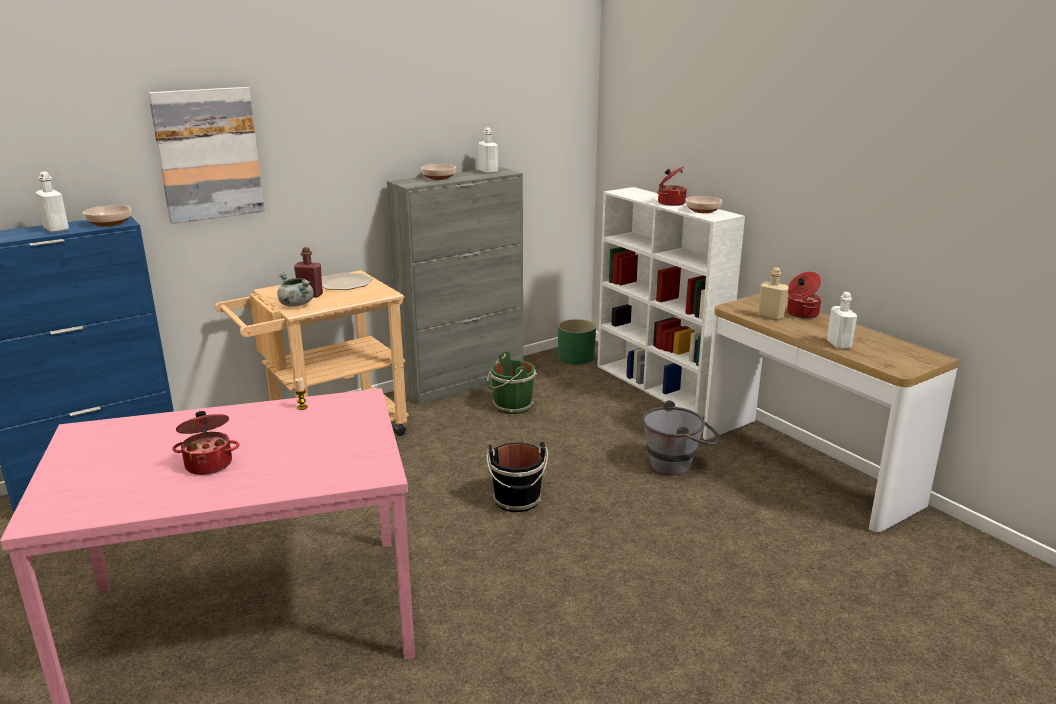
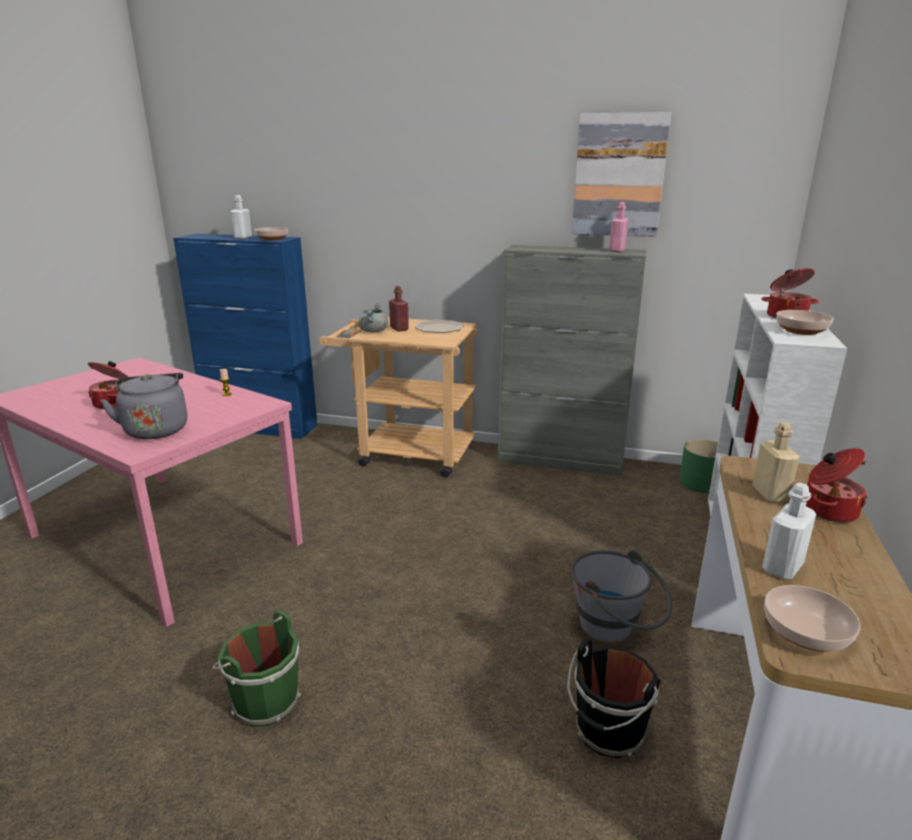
camera: 50 degrees right, 0 degrees up
(208, 154) = (361, 199): picture -> picture (619, 175)
(336, 456) = (156, 429): none -> grey kettle
(439, 178) = (557, 248): bowl -> bowl (807, 633)
(488, 171) = (617, 250): white bottle -> pink bottle
(511, 406) = (562, 496): green bucket -> green bucket (263, 701)
(517, 501) = (423, 569): black bucket -> black bucket (608, 733)

